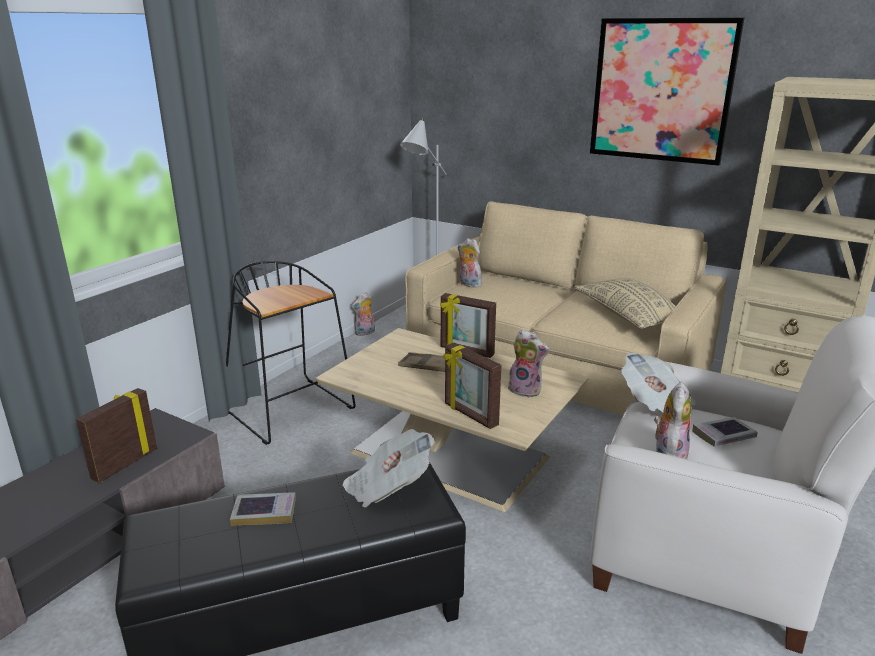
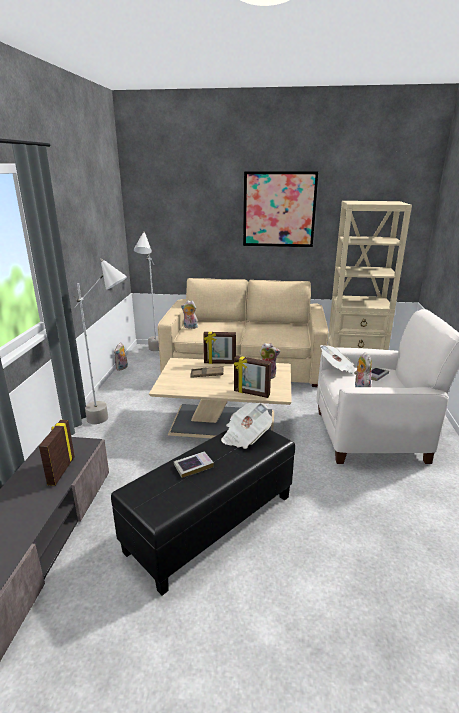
camera: 25 degrees left, 0 degrees up
(292, 410) = (113, 421): black stool -> grey floor lamp
(629, 316) = (286, 330): beige pillow -> none

